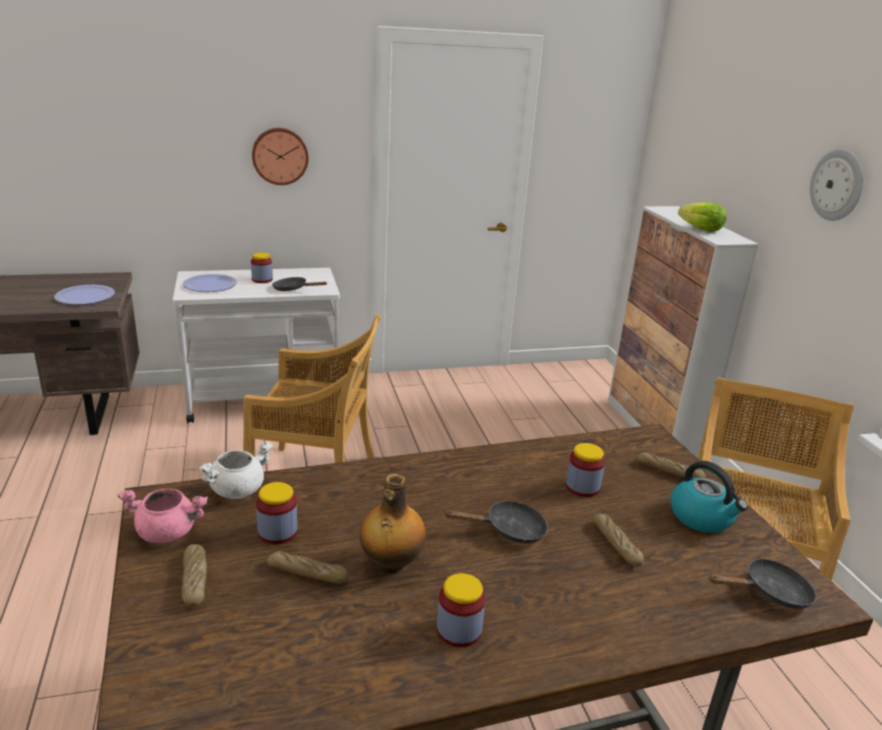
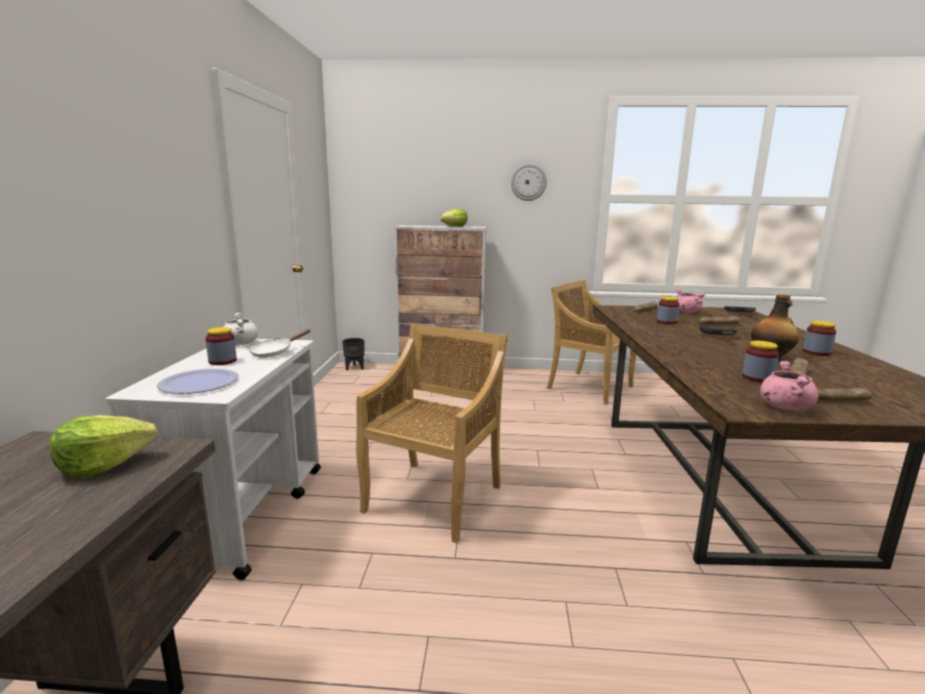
camera: 70 degrees left, 10 degrees down
(85, 296) = (104, 464): plate -> lettuce
(237, 490) = (709, 385): white cooking pot -> white cooking pot (240, 343)
(280, 156) = (167, 211): wall clock -> none
(293, 289) = (275, 352): black frying pan -> white frying pan
(594, 372) = (354, 368): none -> black planter
(702, 517) = (686, 312): kettle -> pink cooking pot

